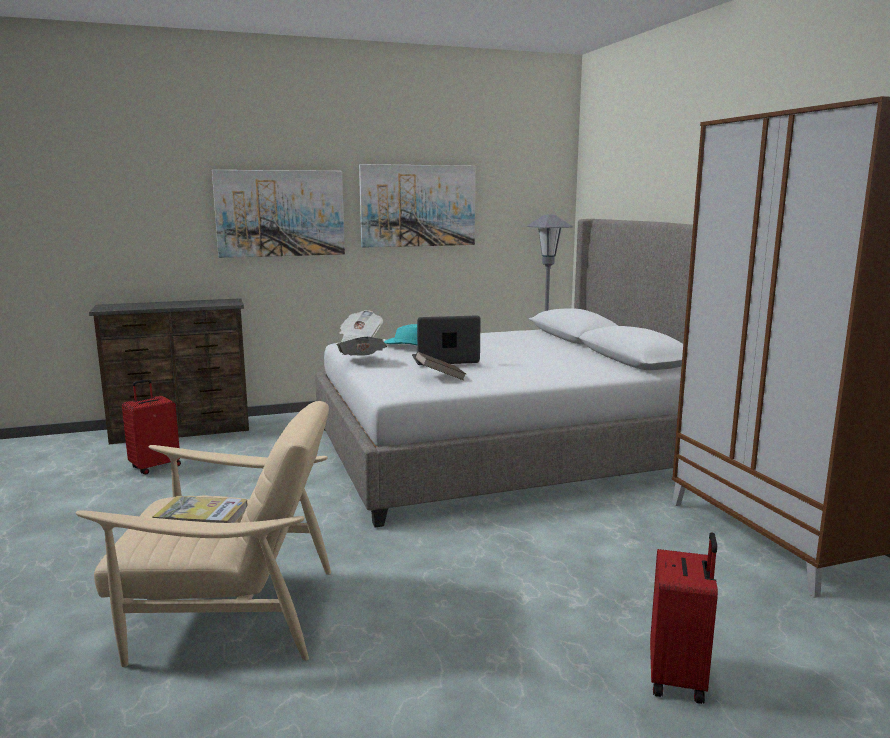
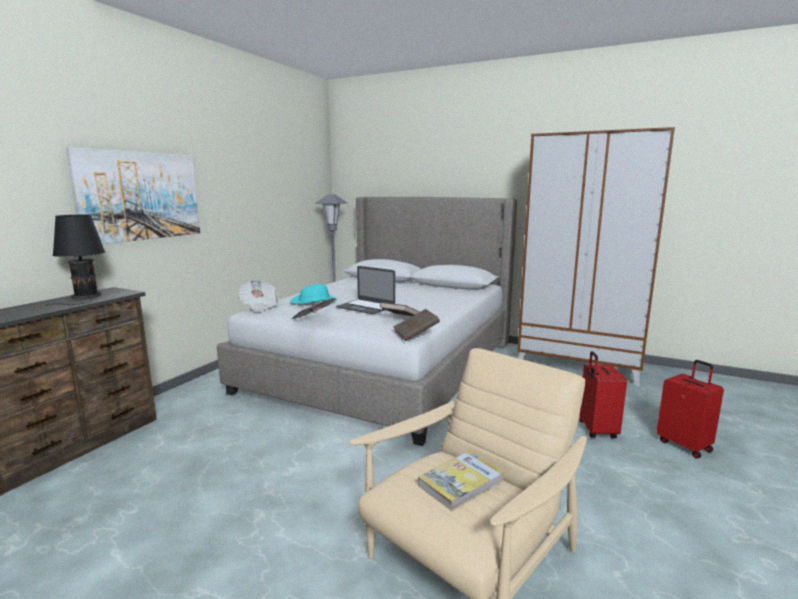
camera: 45 degrees left, 0 degrees up
(155, 467) = (123, 490): red suitcase -> red suitcase (596, 430)
(202, 302) = (85, 296): none -> black table lamp
(403, 393) = (416, 334): none -> brown book
(418, 206) = (246, 188): picture -> none
(445, 359) = (365, 307): laptop -> laptop turned 90 degrees counterclockwise

